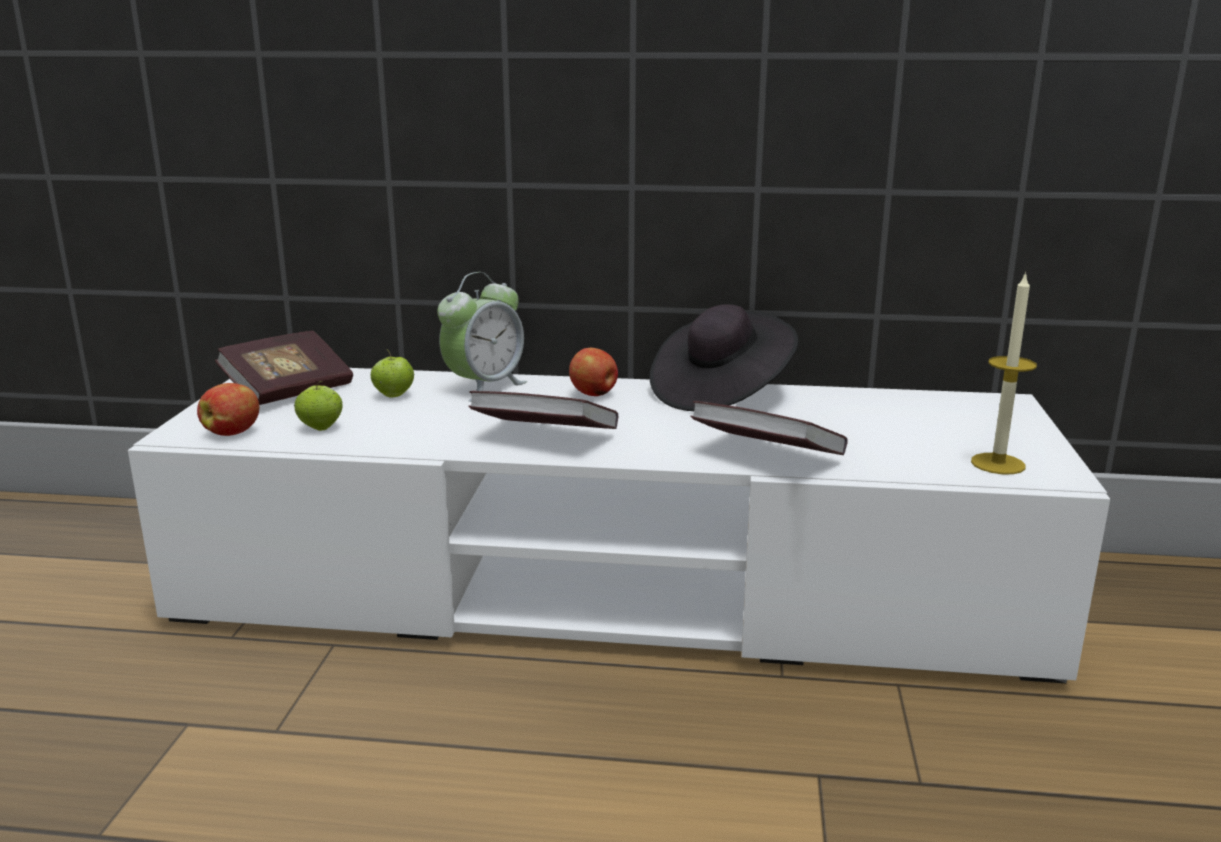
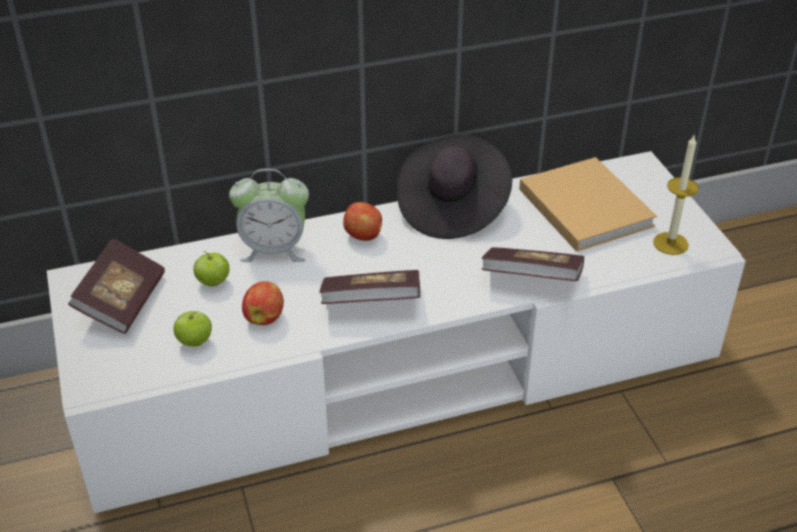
camera: 25 degrees left, 20 degrees up
(233, 433) = (131, 370): apple -> apple (264, 317)
(484, 387) = (274, 249): alarm clock -> alarm clock turned 75 degrees clockwise
(896, 416) = (583, 205): none -> beige book

